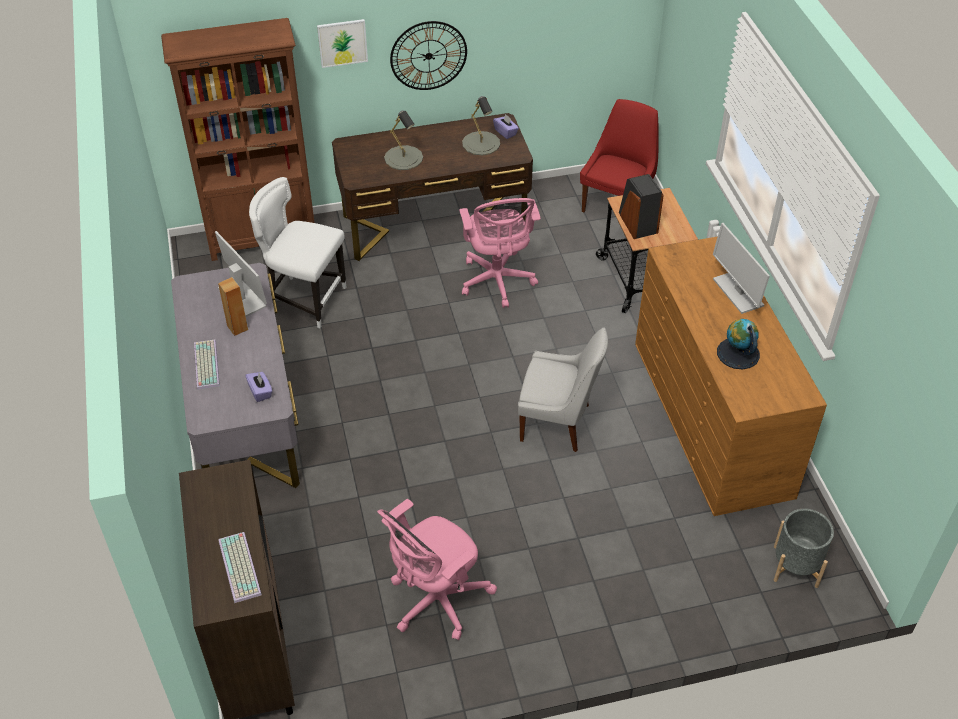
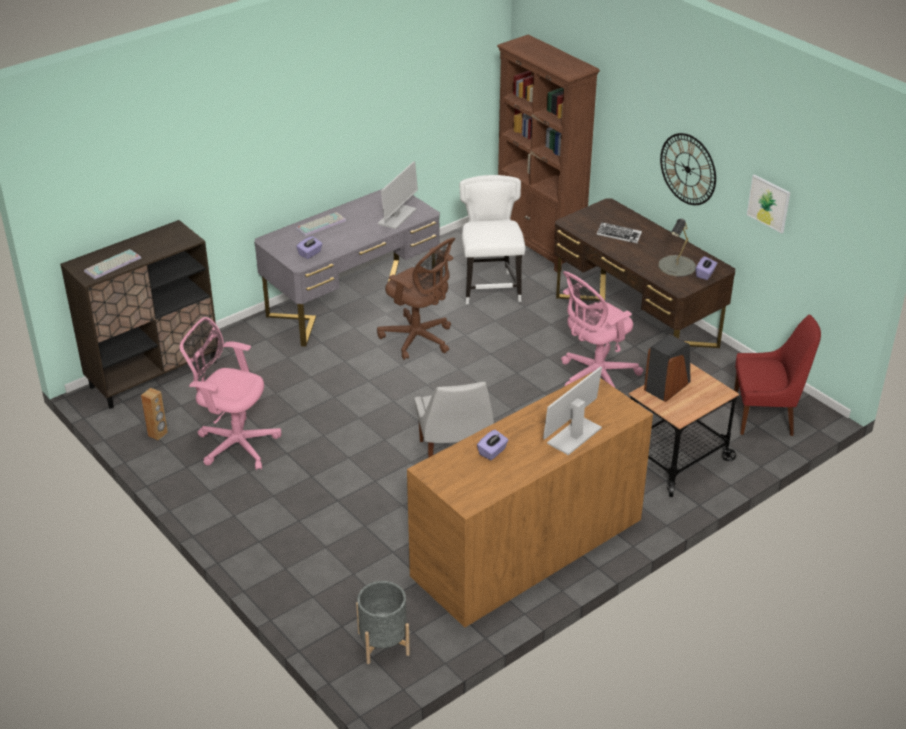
camera: 65 degrees right, 10 degrees down
(237, 327) = (365, 225): brown speaker -> brown speaker (158, 434)
(342, 43) = (633, 116): picture -> picture (769, 203)
(354, 385) = (419, 339): none -> brown office chair
(403, 158) = (619, 235): grey table lamp -> keyboard
(738, 353) = (492, 452): globe -> purple tissue box

